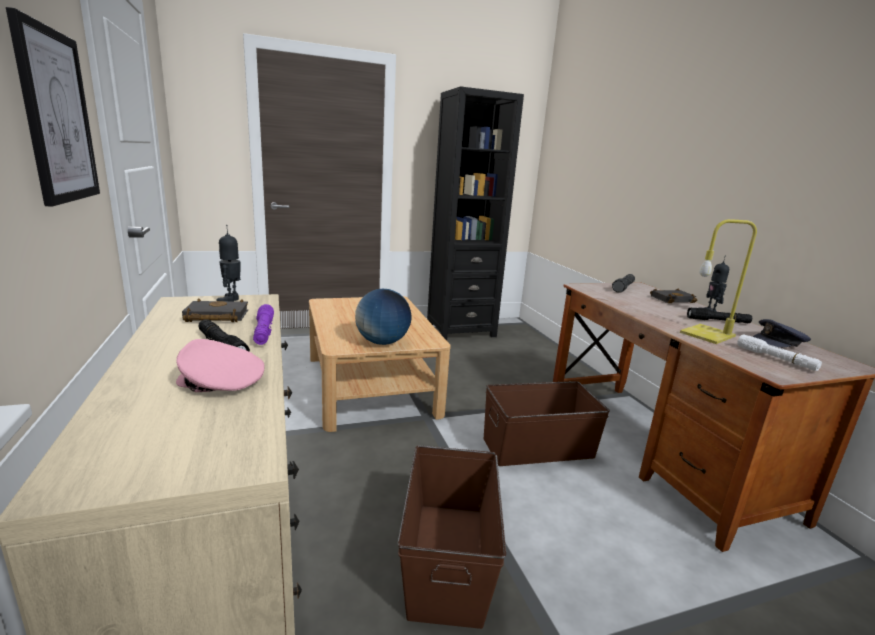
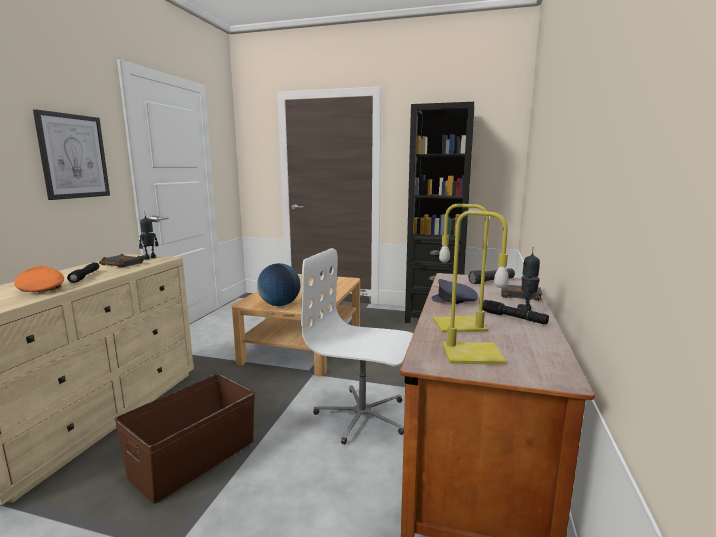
camera: 35 degrees right, 5 degrees down
(219, 383) = (41, 289): pink cap -> orange cap
(264, 331) = (120, 273): purple flashlight -> none
(537, 447) = (362, 416): brown storage box -> white office chair
(775, 359) = (471, 354): white flashlight -> yellow table lamp
(779, 342) = (531, 344): grey cap -> grey cap (455, 300)

